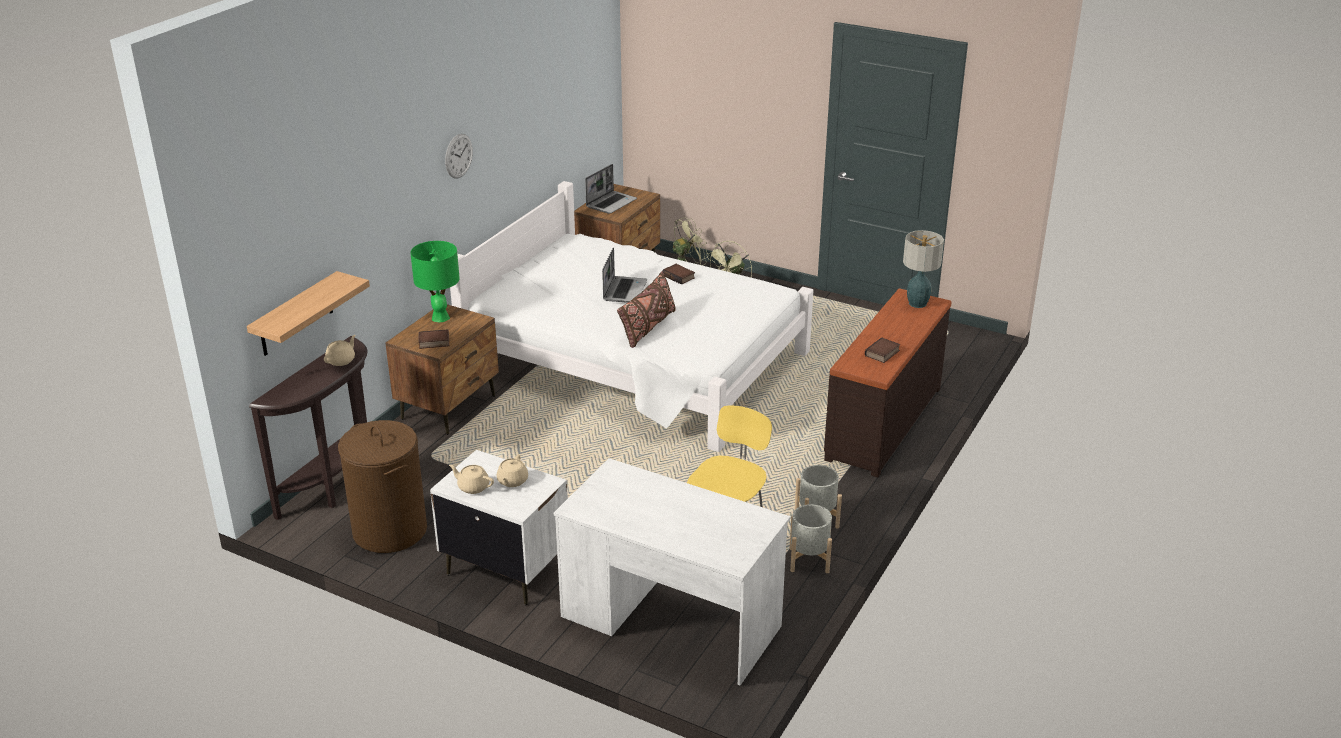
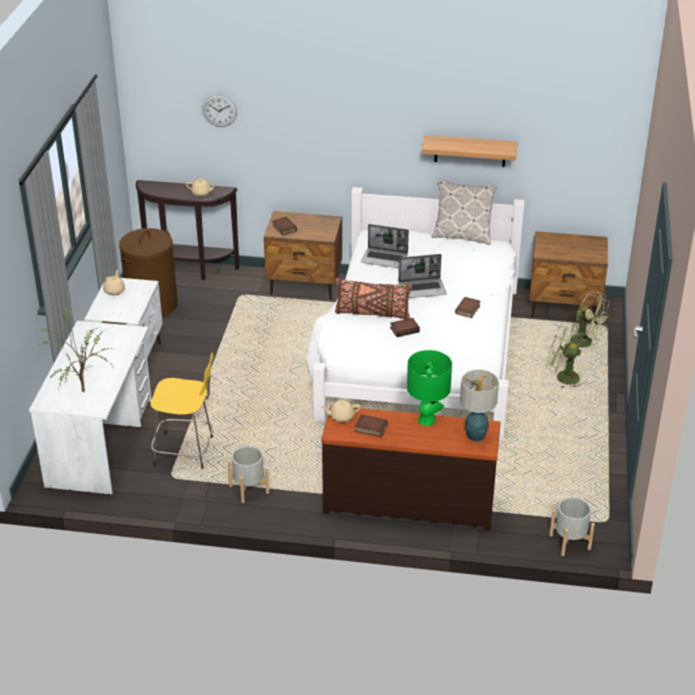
camera: 70 degrees right, 5 degrees up
(296, 315) = (190, 148): shelf -> shelf (470, 151)
(440, 317) = (320, 221): green table lamp -> green table lamp (427, 420)
(458, 156) = (382, 120): wall clock -> wall clock (219, 110)
(512, 481) = (127, 303): beige teapot -> beige teapot (341, 416)
(539, 251) = (462, 236): none -> pillow
(611, 203) = (566, 245): laptop -> laptop (385, 259)
(691, 315) = (404, 329): none -> book
(722, 528) = (81, 390): none -> potted plant
(809, 560) = (194, 494): grey planter -> grey planter (570, 542)

